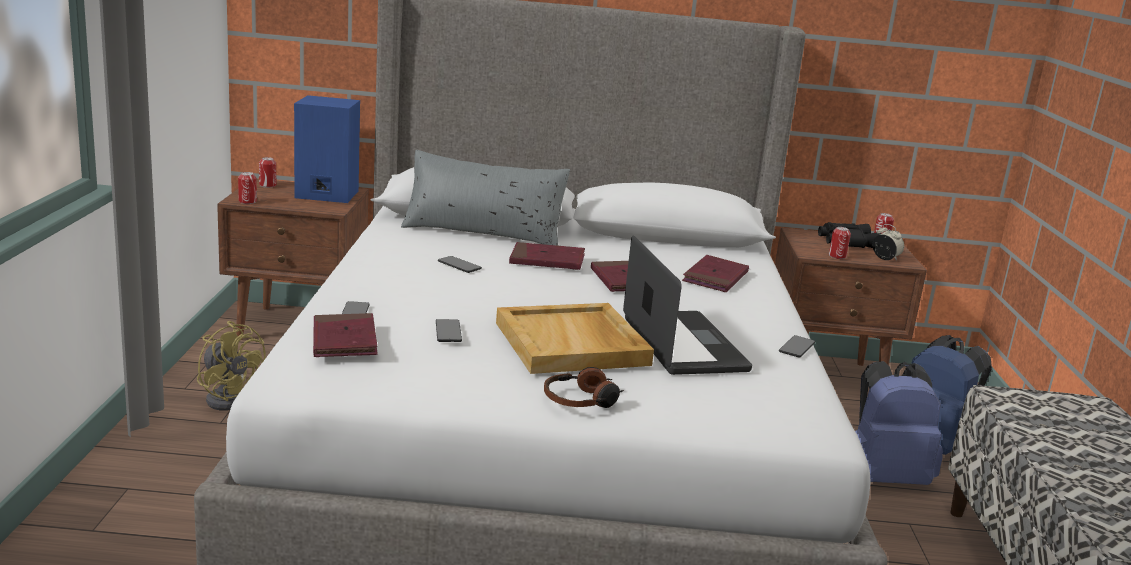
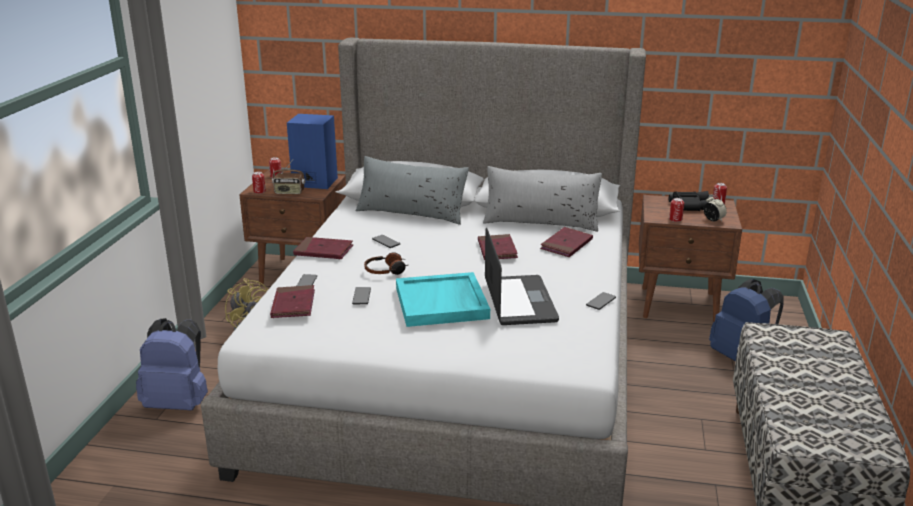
camera: 10 degrees right, 5 degrees up
(292, 205) = (289, 192): none -> radio
(547, 260) = (449, 235): red book -> red book (323, 251)
(573, 344) = (442, 303): beige tray -> turquoise tray
(582, 400) = (434, 345): headphones -> headphones (386, 270)
(667, 250) = (541, 222): none -> grey pillow
(883, 477) = (695, 384): blue backpack -> blue backpack (179, 403)

